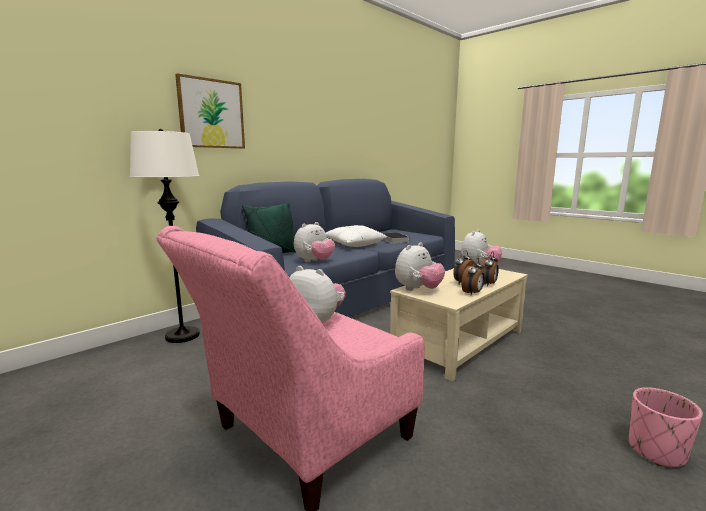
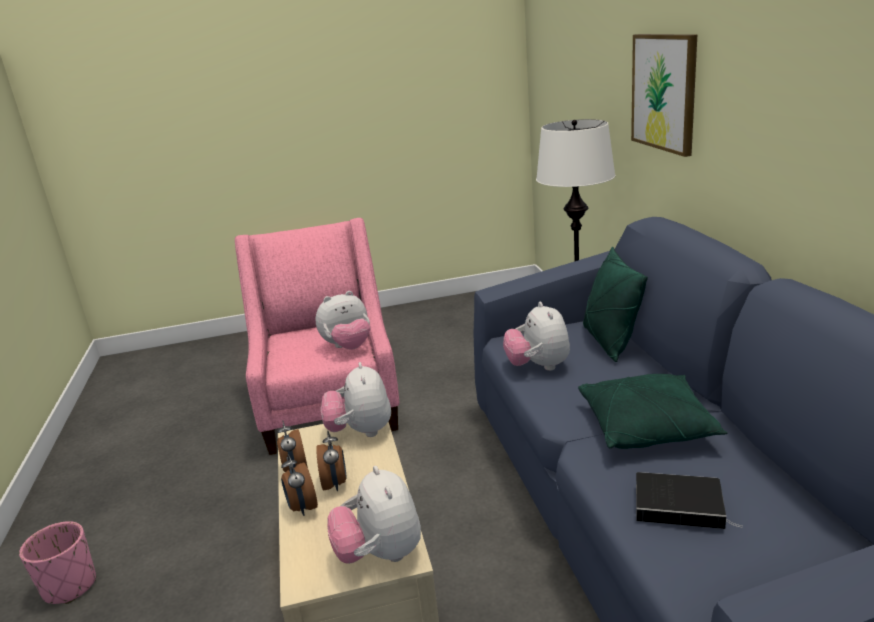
camera: 125 degrees right, 10 degrees up
(353, 244) = (647, 427): white pillow -> green pillow

